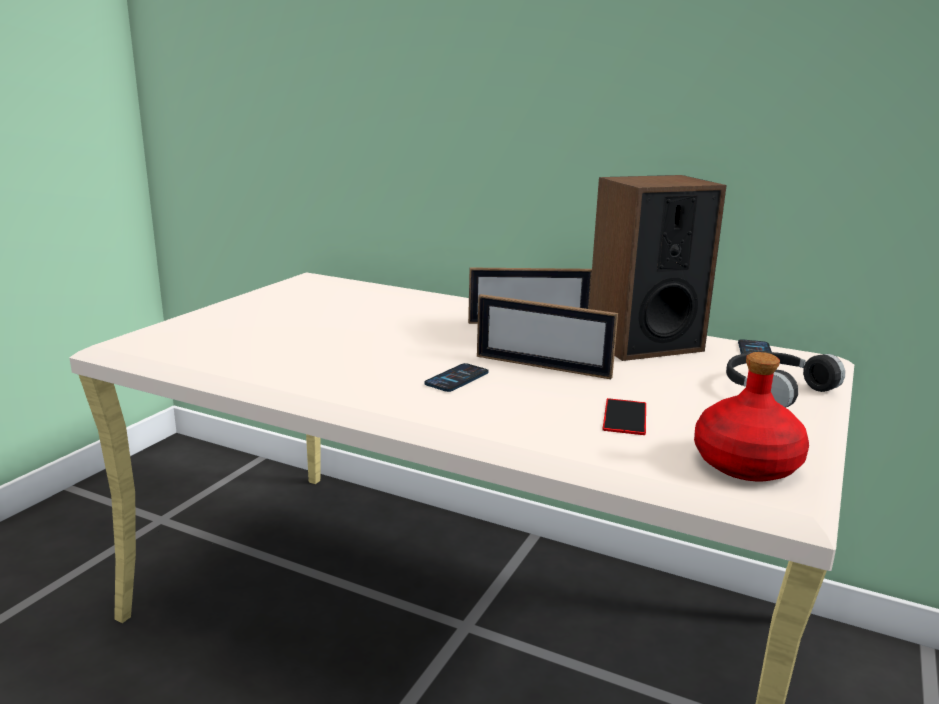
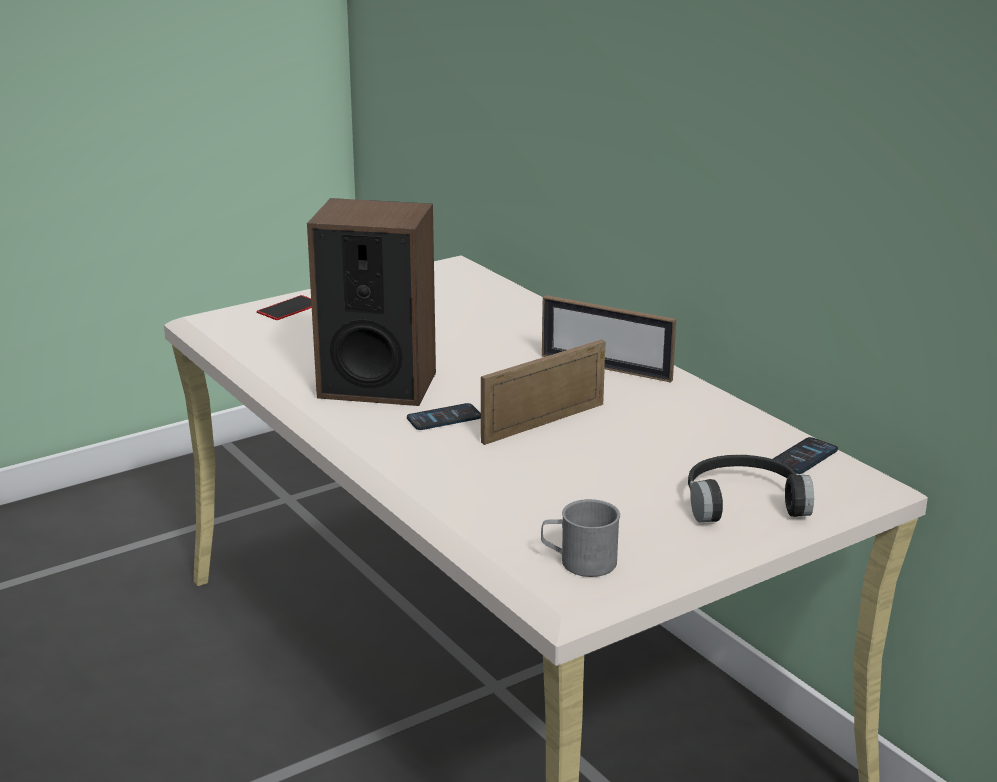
camera: 30 degrees right, 5 degrees up
(542, 366) = (543, 423): picture frame -> picture frame turned 90 degrees clockwise
(625, 417) = (542, 492): phone -> phone (289, 308)
(643, 344) = (692, 419): speaker -> speaker (377, 385)
(746, 465) = (579, 561): red bottle -> grey mug

